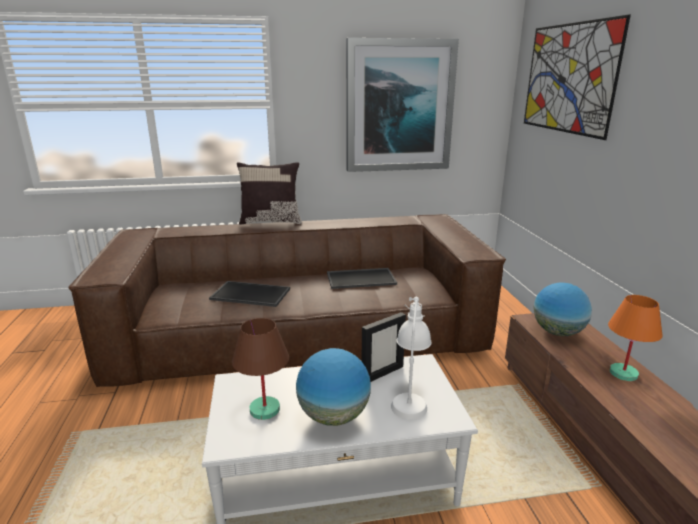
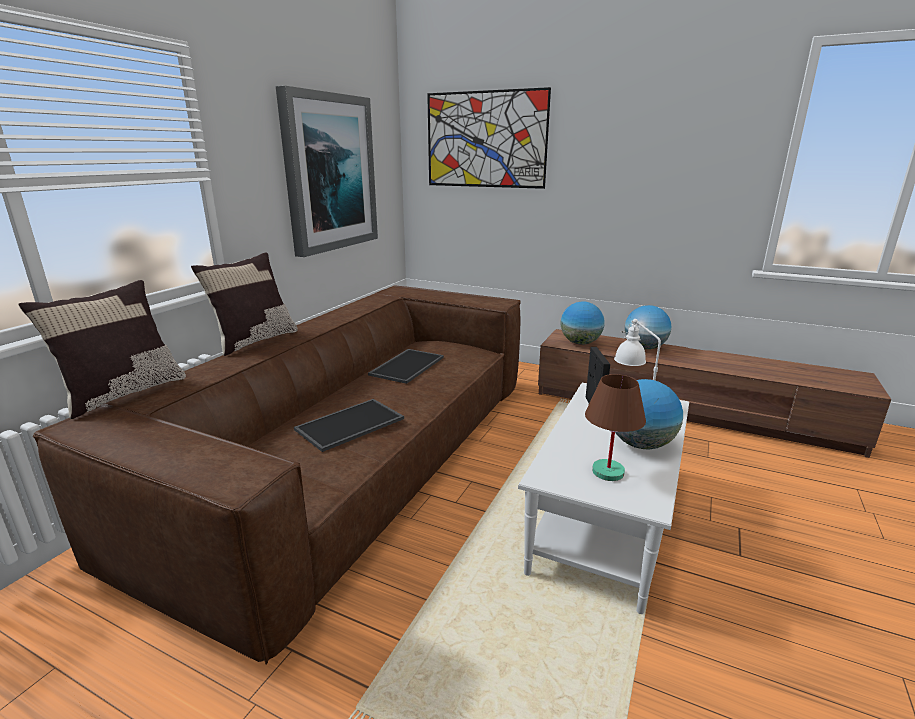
camera: 55 degrees left, 0 degrees up
(171, 226) = (123, 394): none -> pillow
(624, 374) = (645, 348): orange table lamp -> globe

